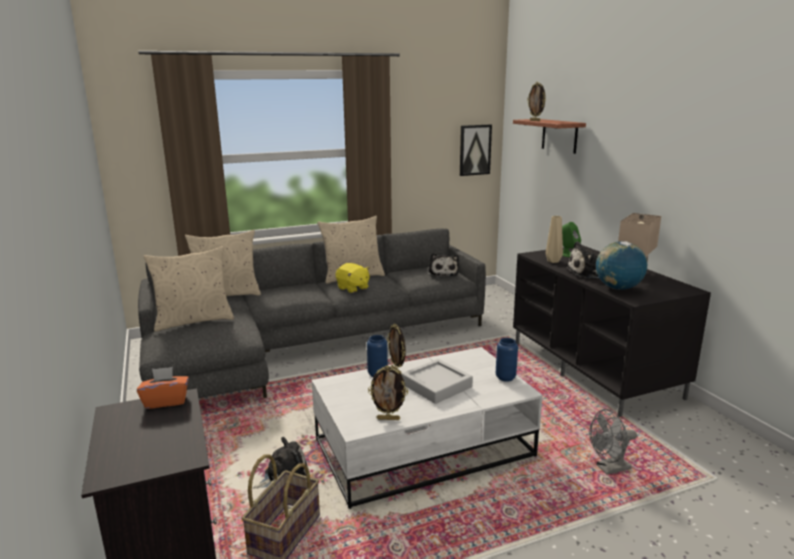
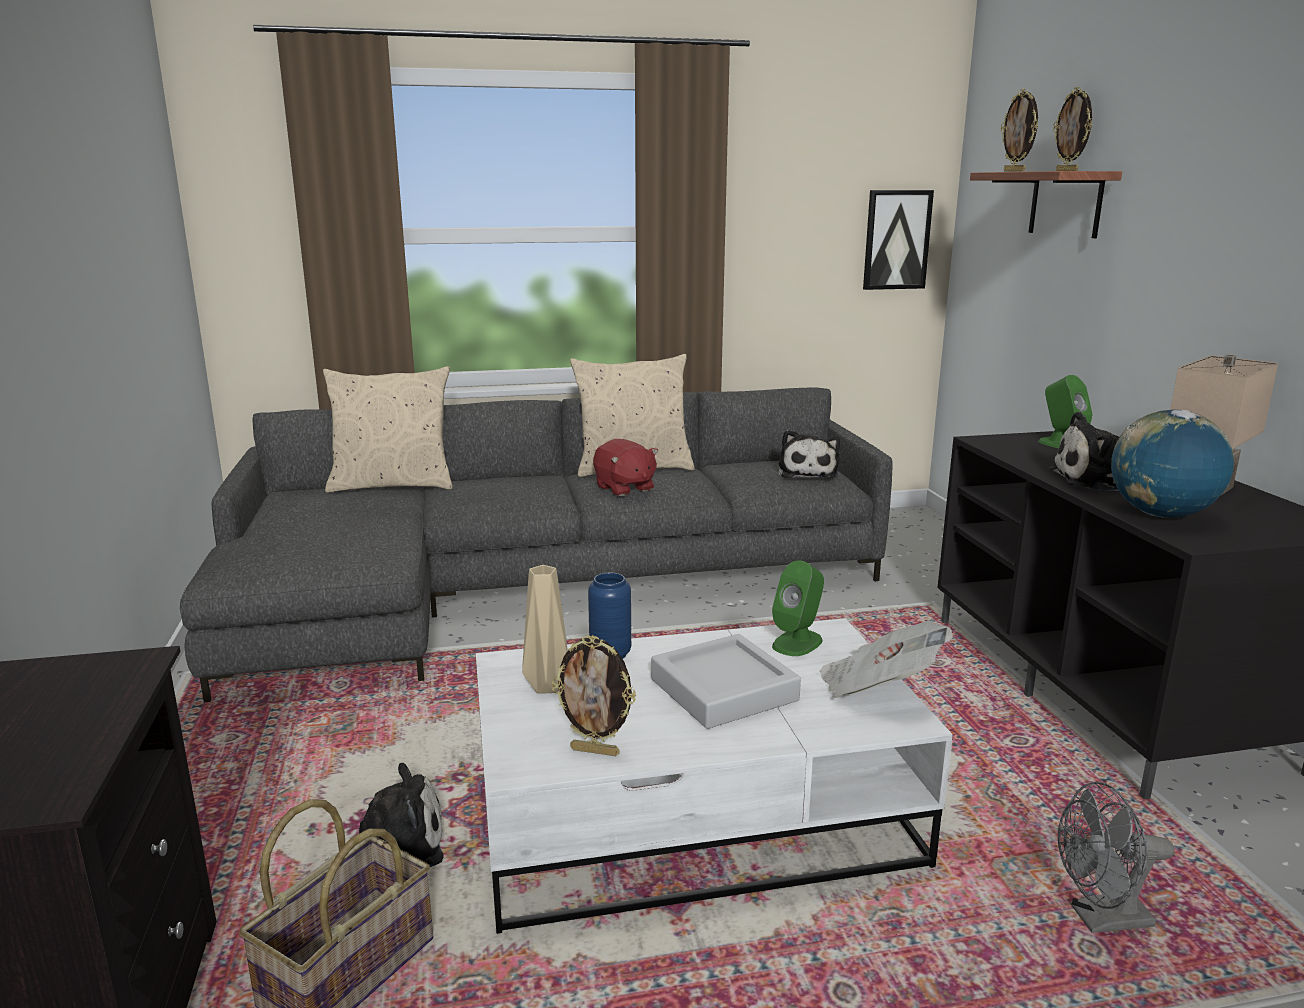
camera: 10 degrees right, 0 degrees up
(166, 401) = (102, 666): orange tissue box -> none
(194, 321) = (310, 525): beige pillow -> none
(353, 288) = (624, 488): yellow plush toy -> red plush toy
(397, 371) = (651, 652): picture frame -> picture frame (1067, 171)
(463, 360) = (797, 642): none -> green speaker
(505, 377) = (878, 688): blue vase -> newspaper
(552, 261) = (1024, 454): beige vase -> beige vase (545, 686)

